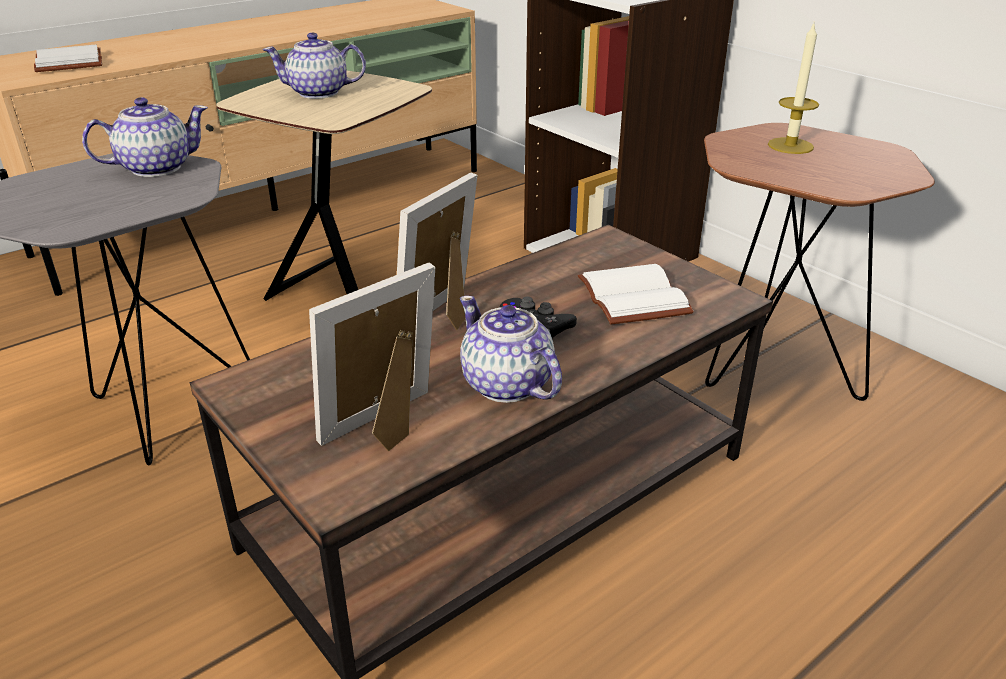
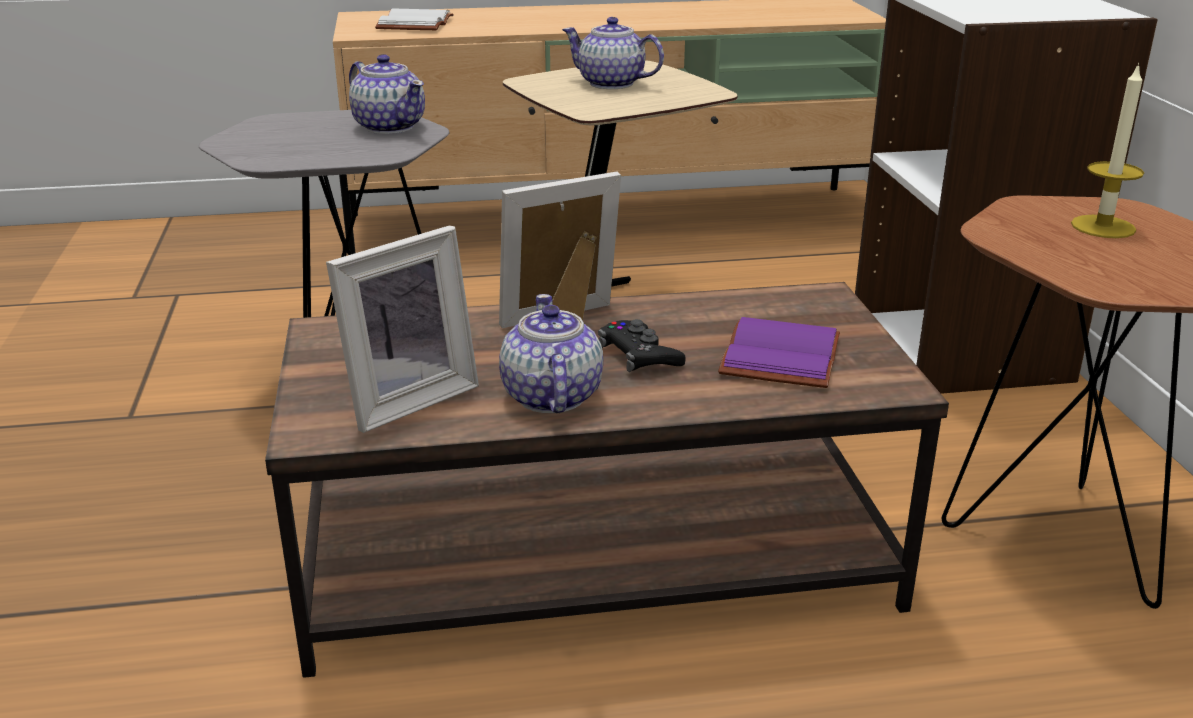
camera: 30 degrees right, 5 degrees down
(155, 168) = (389, 126): teapot -> teapot turned 45 degrees clockwise
(388, 427) = (406, 399): picture frame -> picture frame turned 150 degrees clockwise
(629, 297) = (777, 355): white book -> purple book

